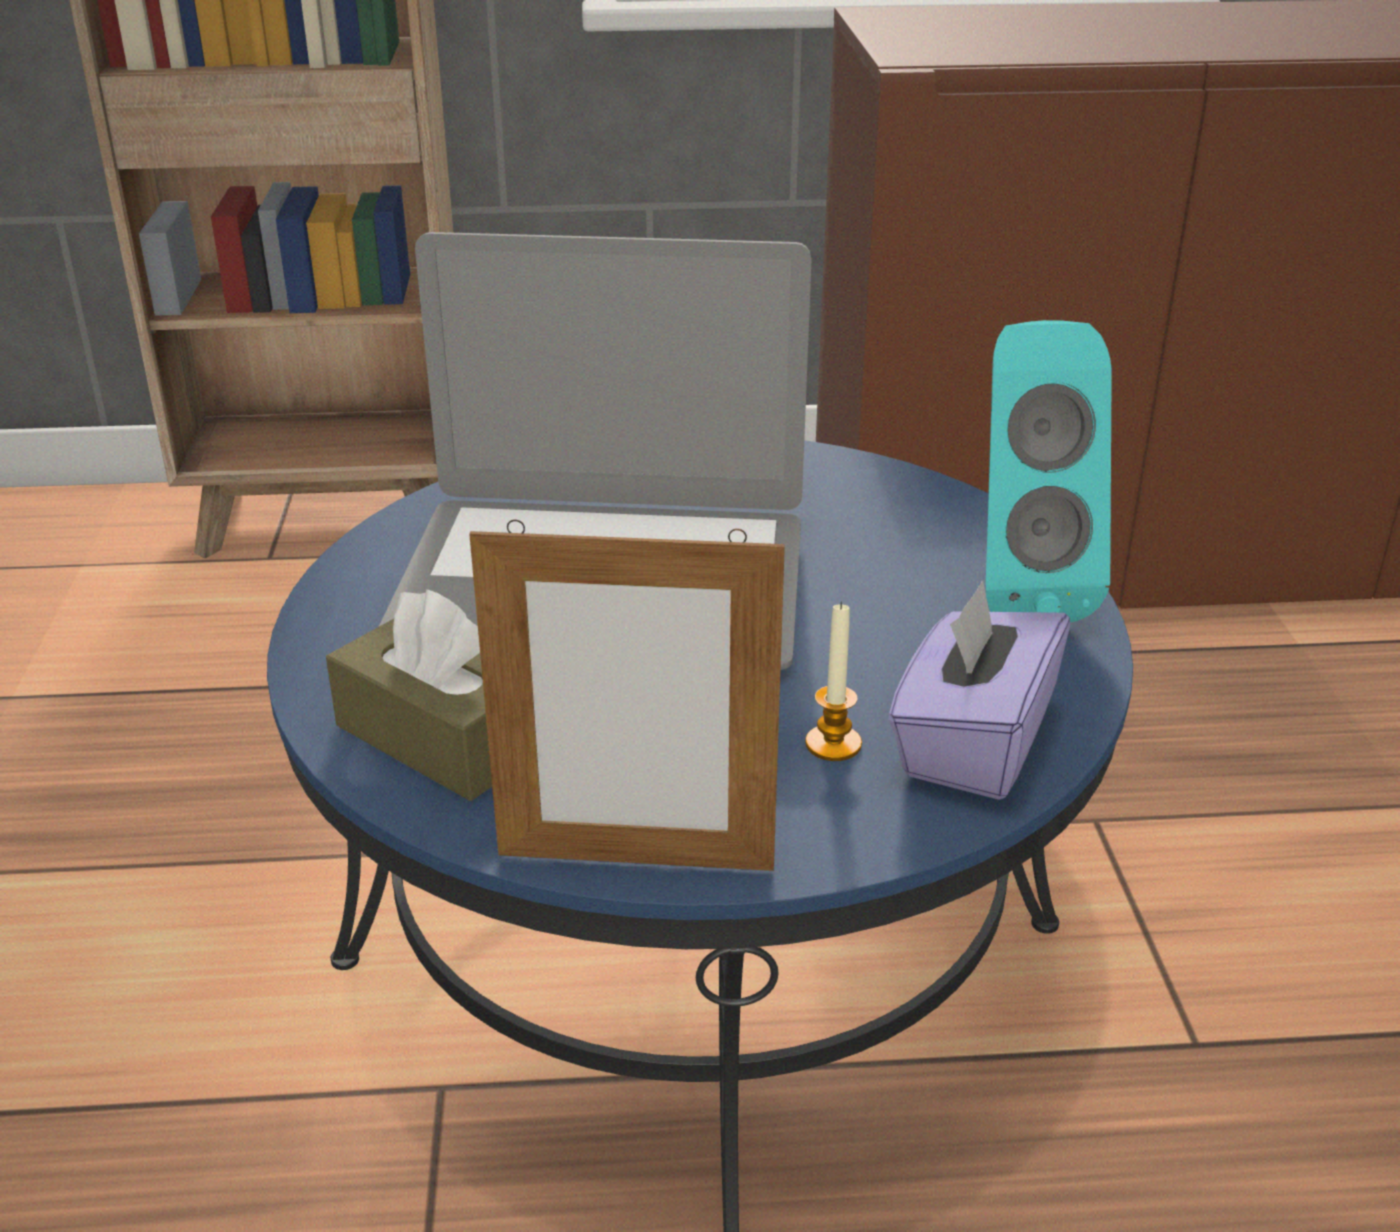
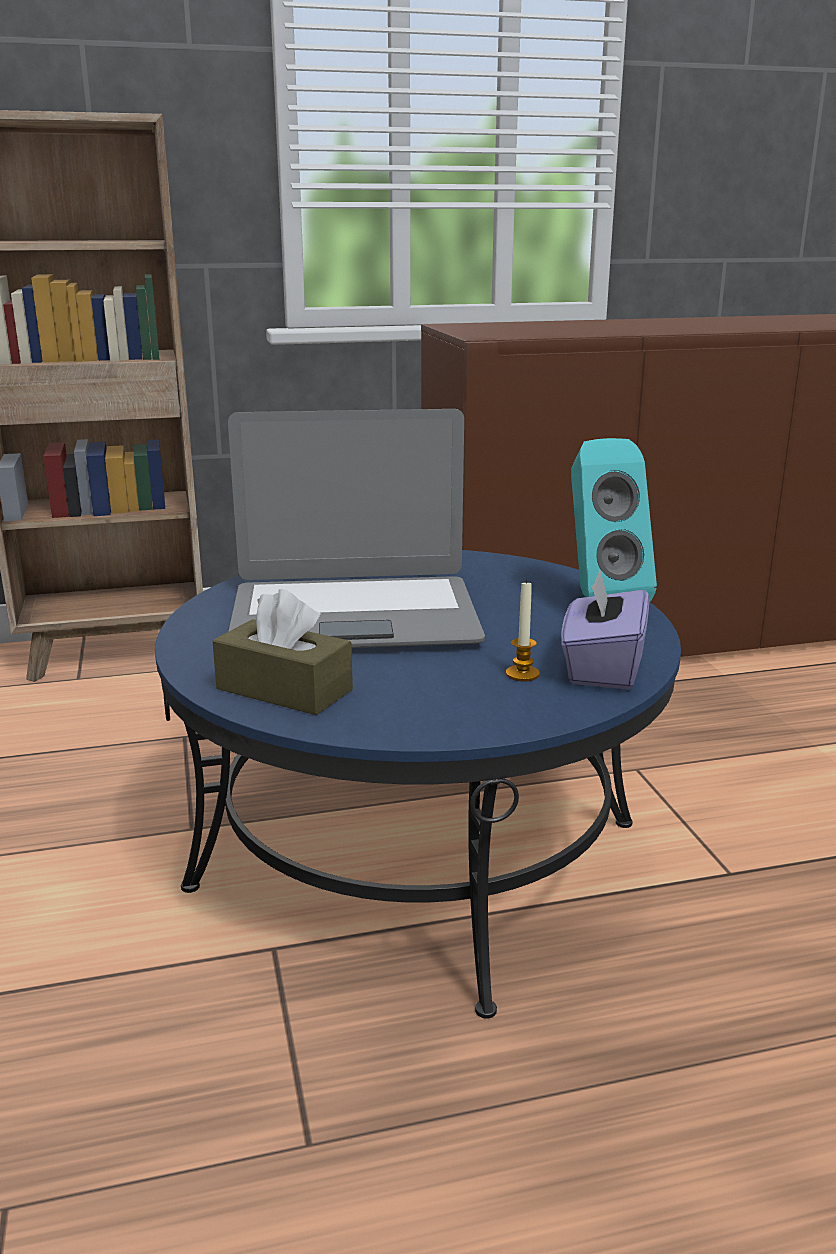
camera: 10 degrees left, 10 degrees down
(635, 861) = (429, 732): picture frame -> none

